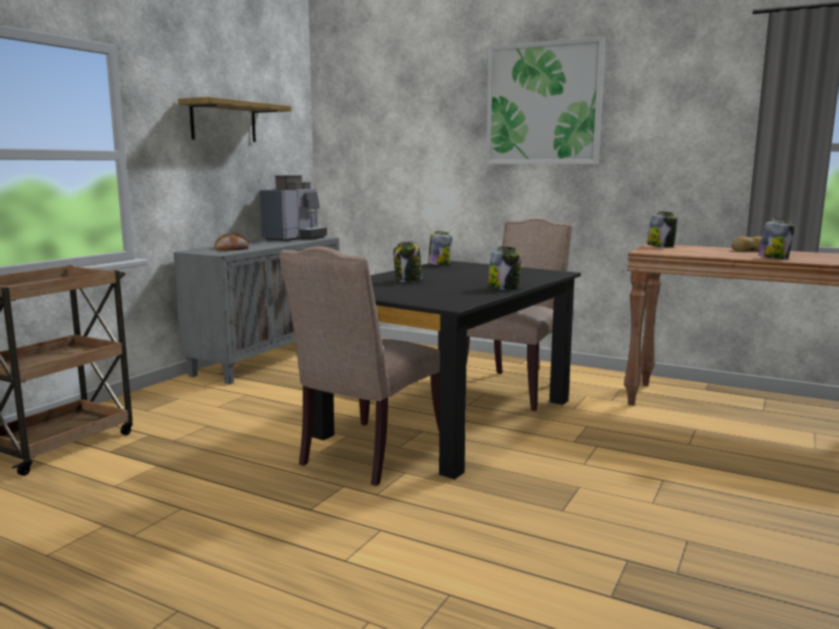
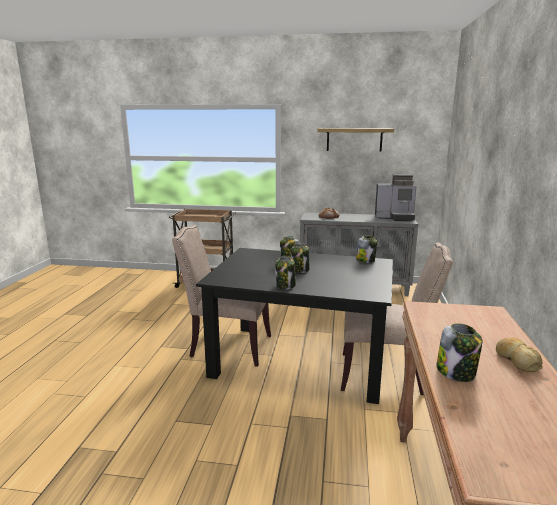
camera: 70 degrees right, 5 degrees up
(543, 104) = (513, 136): picture -> none
(661, 246) = (481, 312): jar -> jar (300, 270)

